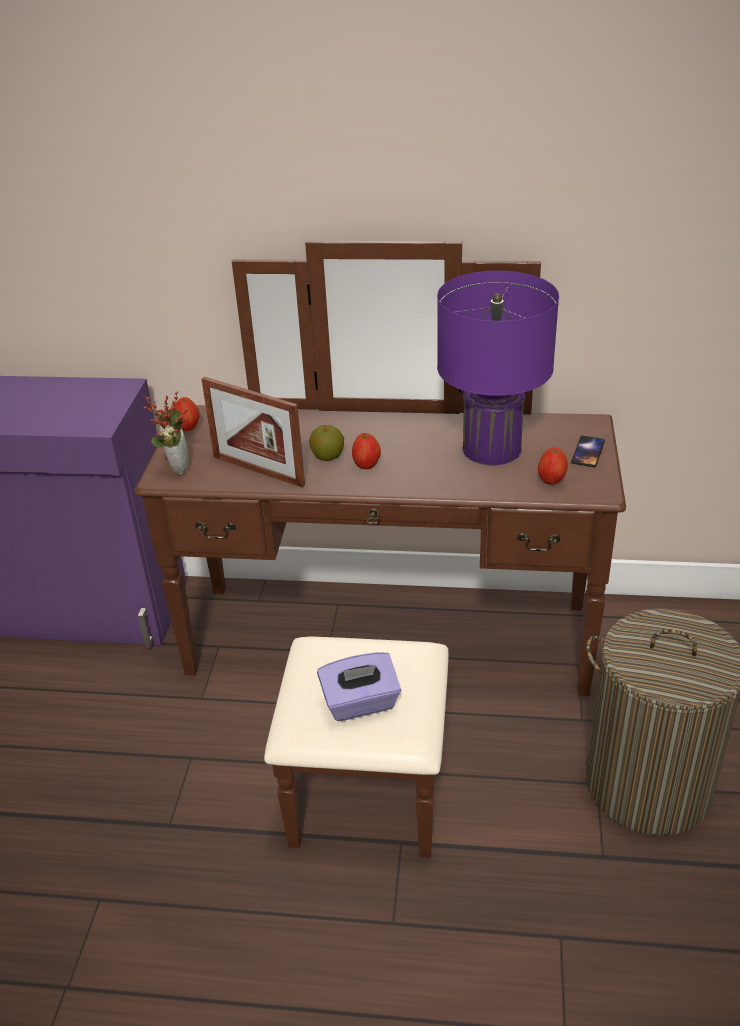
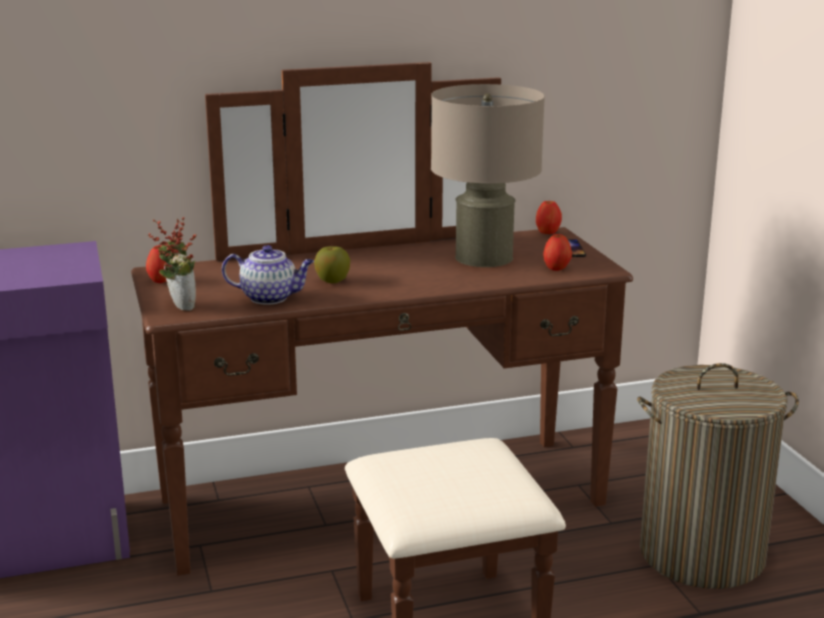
camera: 25 degrees left, 15 degrees down
(258, 470) = (270, 297): picture frame -> teapot
(360, 704) = (462, 485): purple tissue box -> none
(366, 465) = (376, 281): apple -> apple (548, 232)
(491, 449) = (483, 257): purple table lamp -> beige table lamp

